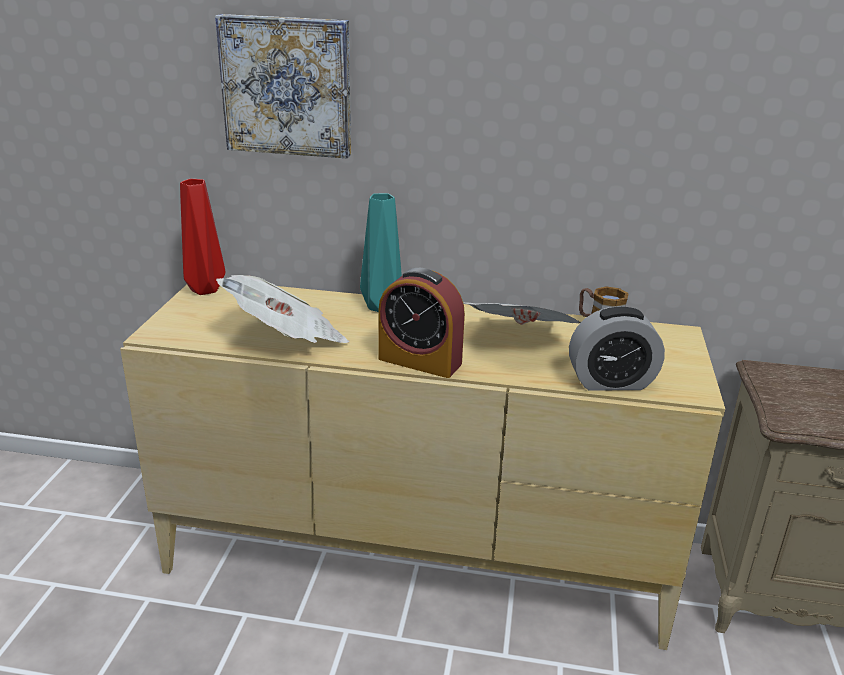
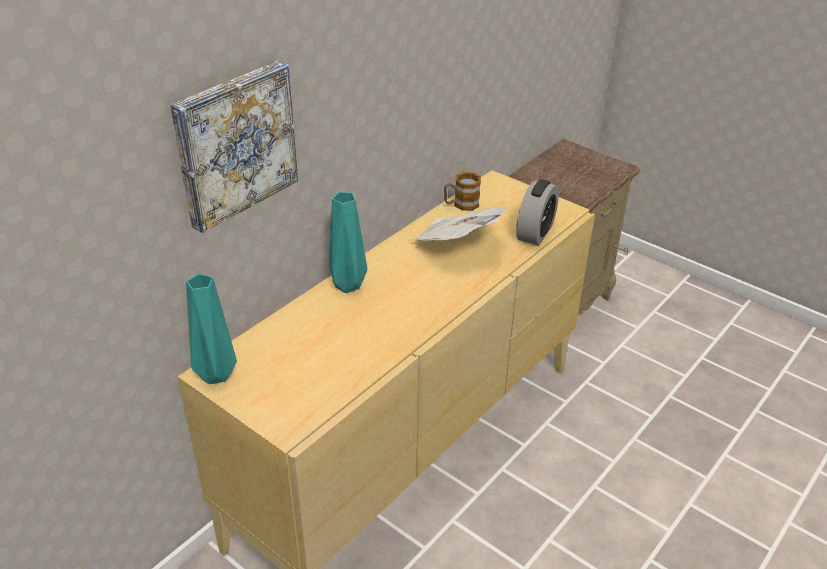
camera: 60 degrees left, 10 degrees up
(206, 289) = (215, 374): red vase -> turquoise vase
(287, 339) = (363, 351): newspaper -> none
(420, 361) = (451, 298): alarm clock -> none

